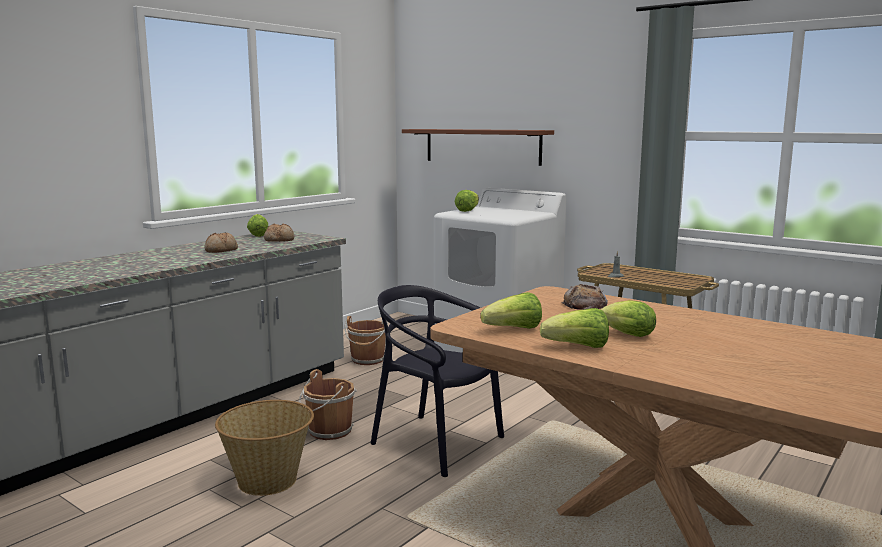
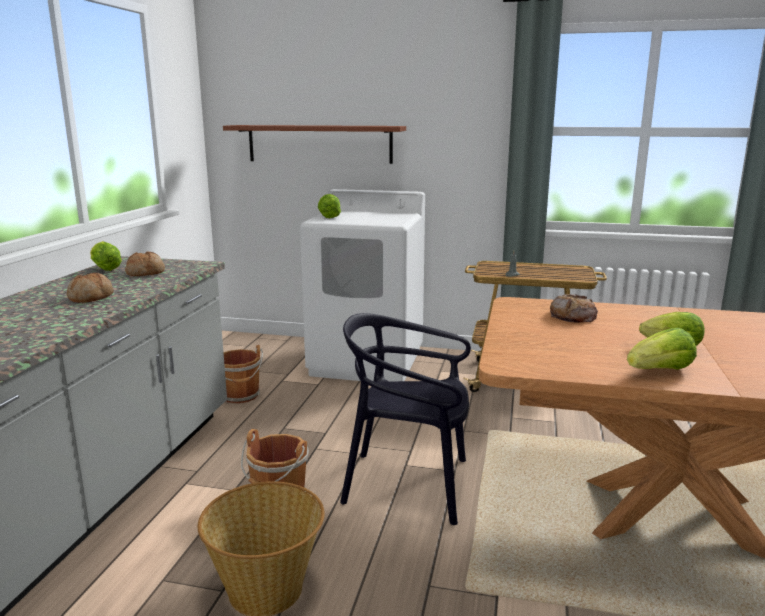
camera: 25 degrees left, 5 degrees up
(514, 329) = (567, 359): lettuce -> none

